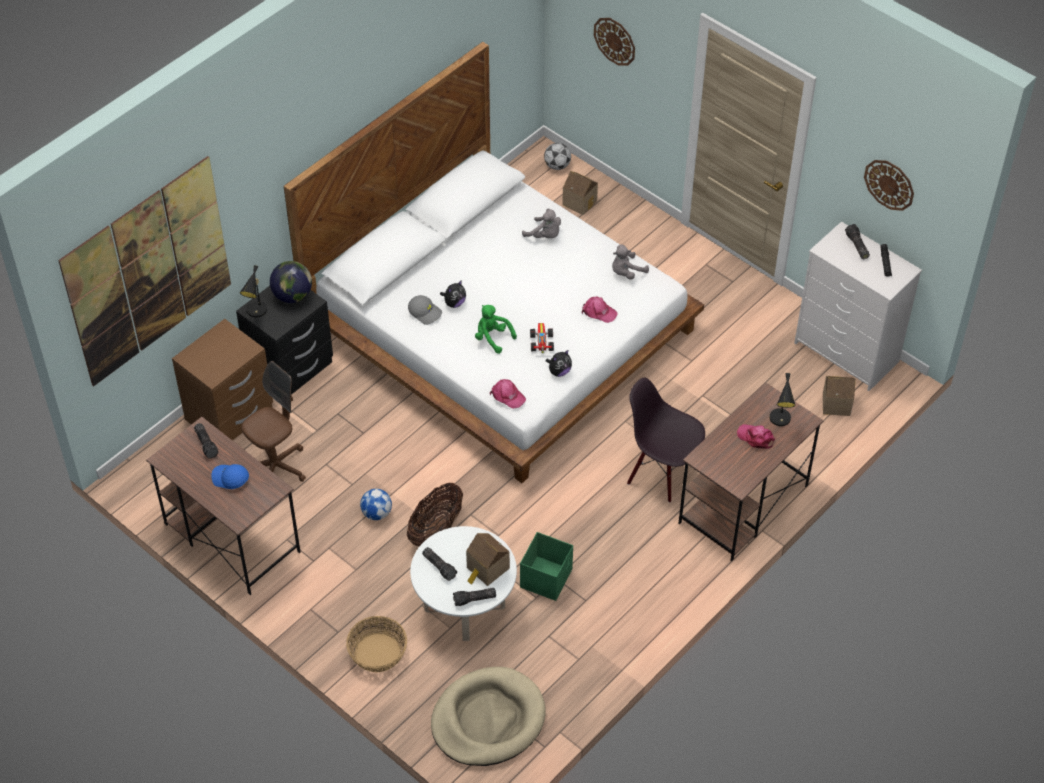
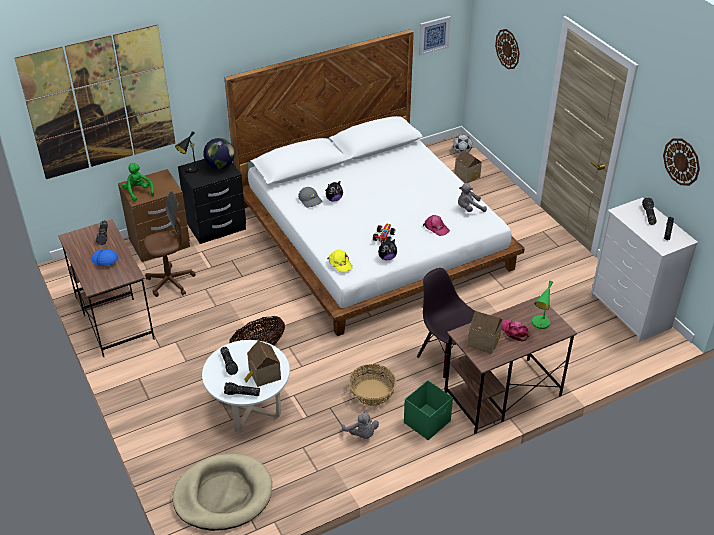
camera: 20 degrees right, 10 degrees down
(376, 513) = (222, 328): football -> none
(377, 653) = (168, 422): basket -> basket (372, 393)
(492, 338) = (349, 225): green plush toy -> green plush toy (138, 192)
(506, 35) = (433, 35): none -> picture
(507, 396) = (340, 263): pink cap -> yellow cap
(544, 235) = (420, 174): grey plush toy -> grey plush toy (361, 434)
(546, 578) = (322, 405): green storage box -> green storage box (427, 422)
(780, 420) = (540, 324): black table lamp -> green table lamp
(836, 403) = (608, 343): toy house -> toy house (484, 340)

